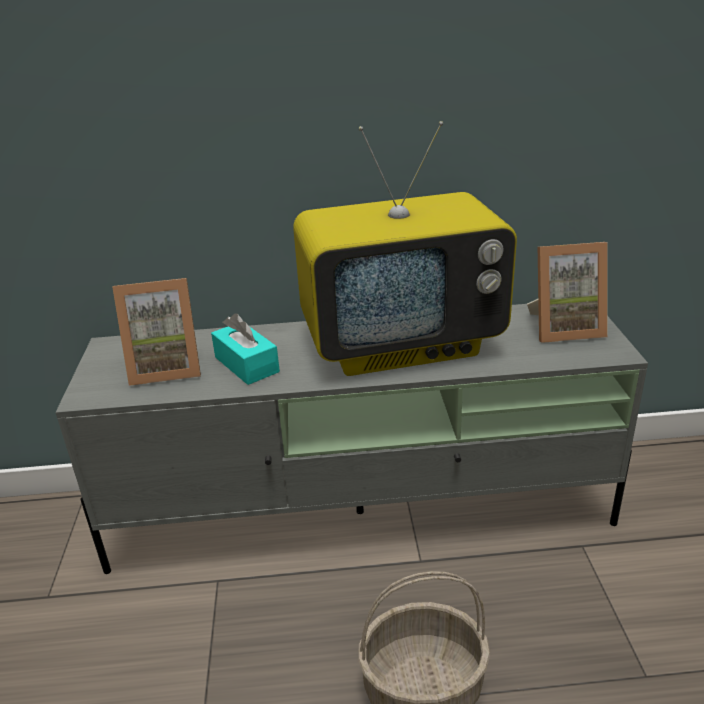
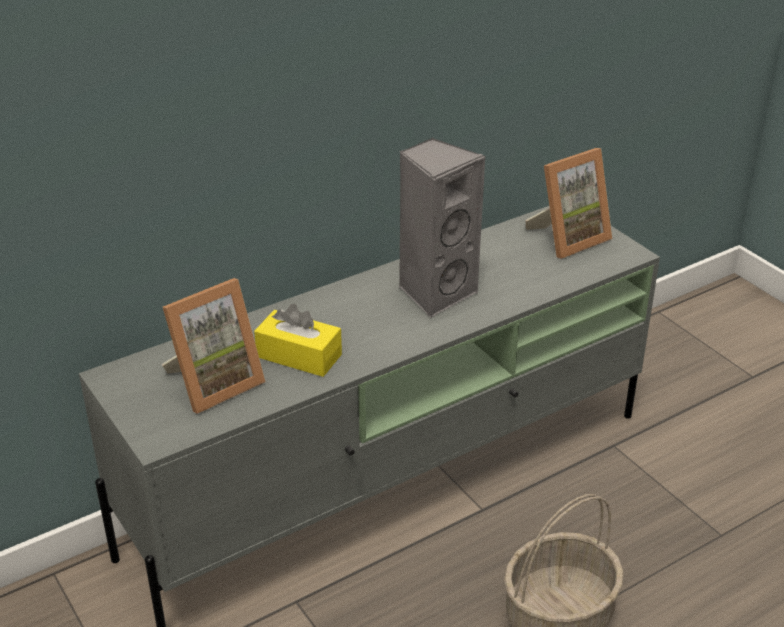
camera: 30 degrees left, 5 degrees up
(246, 364) = (299, 356): turquoise tissue box -> yellow tissue box
(402, 344) = (435, 293): television -> grey speaker

